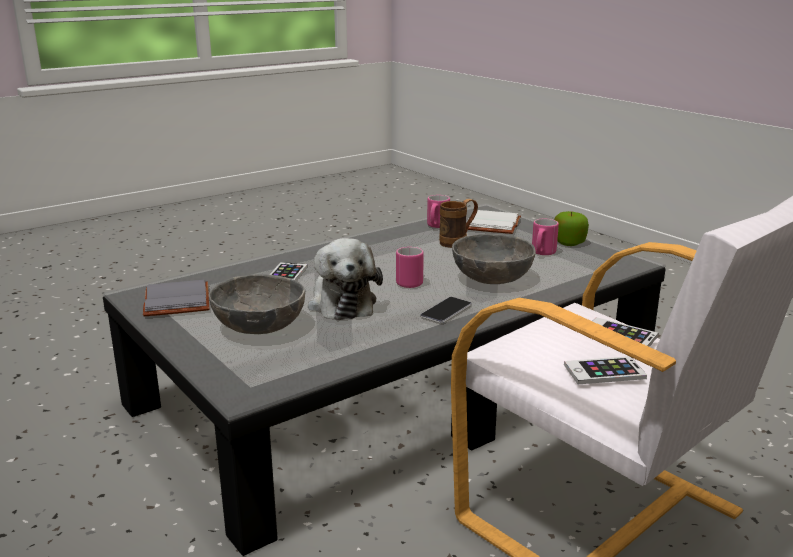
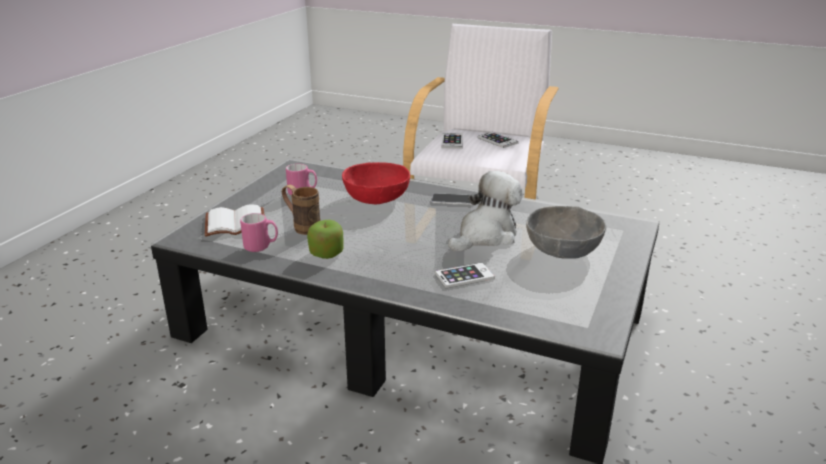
camera: 120 degrees left, 5 degrees up
(179, 301) = (577, 302): grey book -> none
(411, 282) = (416, 223): pink mug -> none
(491, 278) = (377, 199): grey bowl -> red bowl
(569, 242) = (265, 188): apple -> apple (326, 253)

